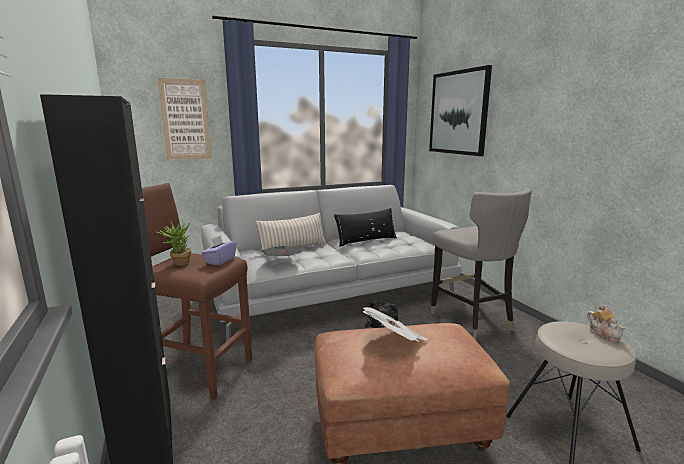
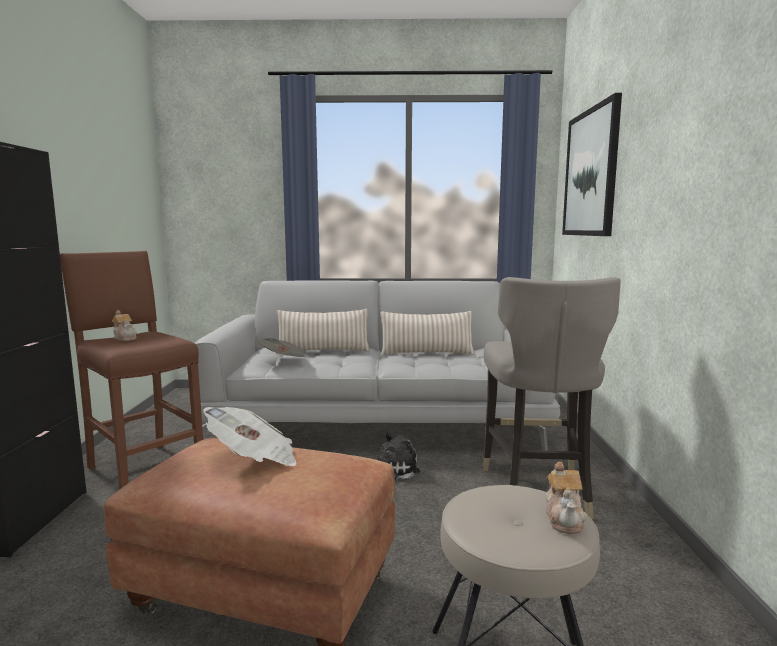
camera: 25 degrees right, 5 degrees down
(178, 263) = (125, 338): potted plant -> teapot
(185, 119) = (239, 192): picture -> none
(220, 261) = (165, 340): purple tissue box -> none
(366, 241) = (426, 353): black pillow -> beige pillow

